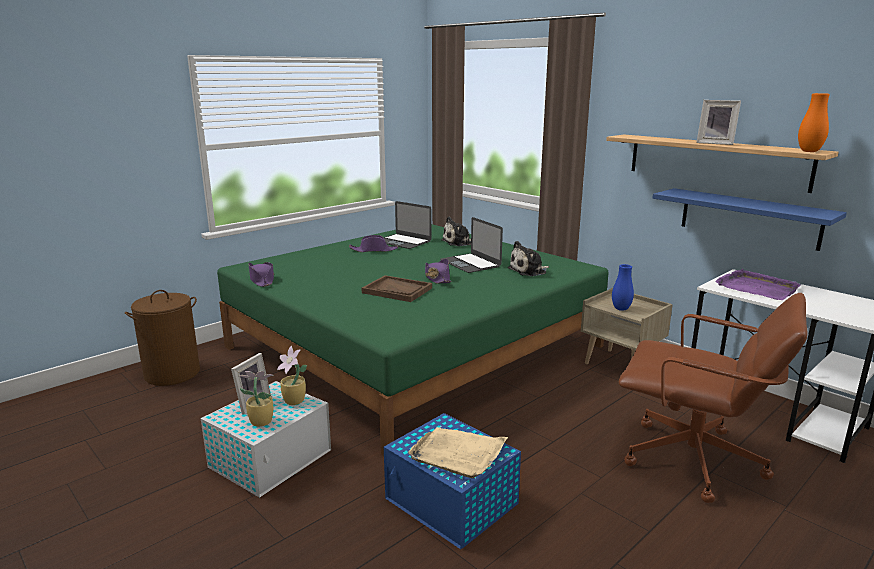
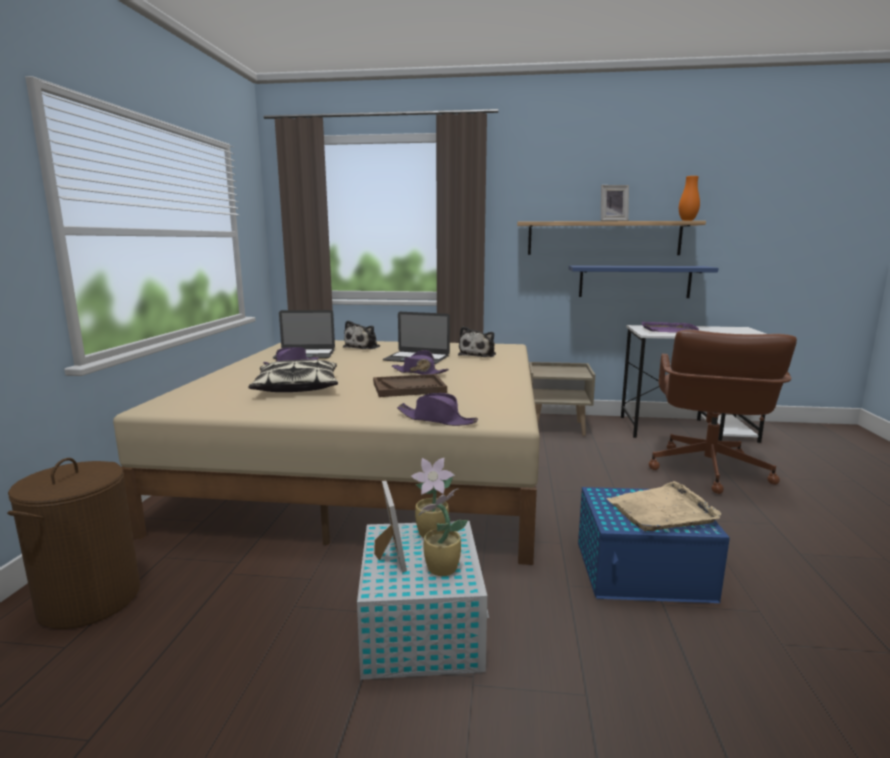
camera: 40 degrees left, 5 degrees down
(262, 280) = (222, 412): purple hat -> purple hat (437, 419)
(335, 271) = (297, 387): none -> pillow
(414, 347) = (376, 464): green bed -> beige bed
(621, 309) = (562, 373): blue vase -> none
(694, 461) = (707, 470): brown office chair -> brown office chair turned 120 degrees clockwise

